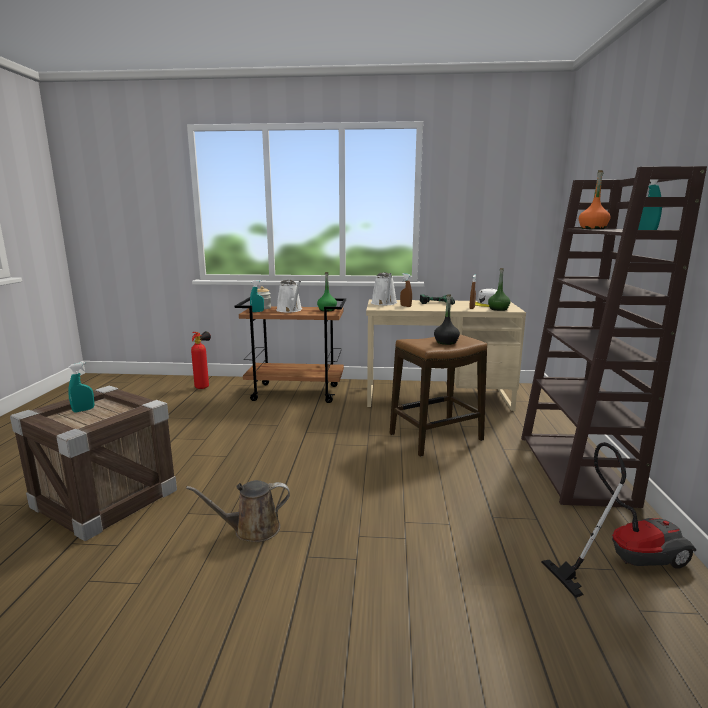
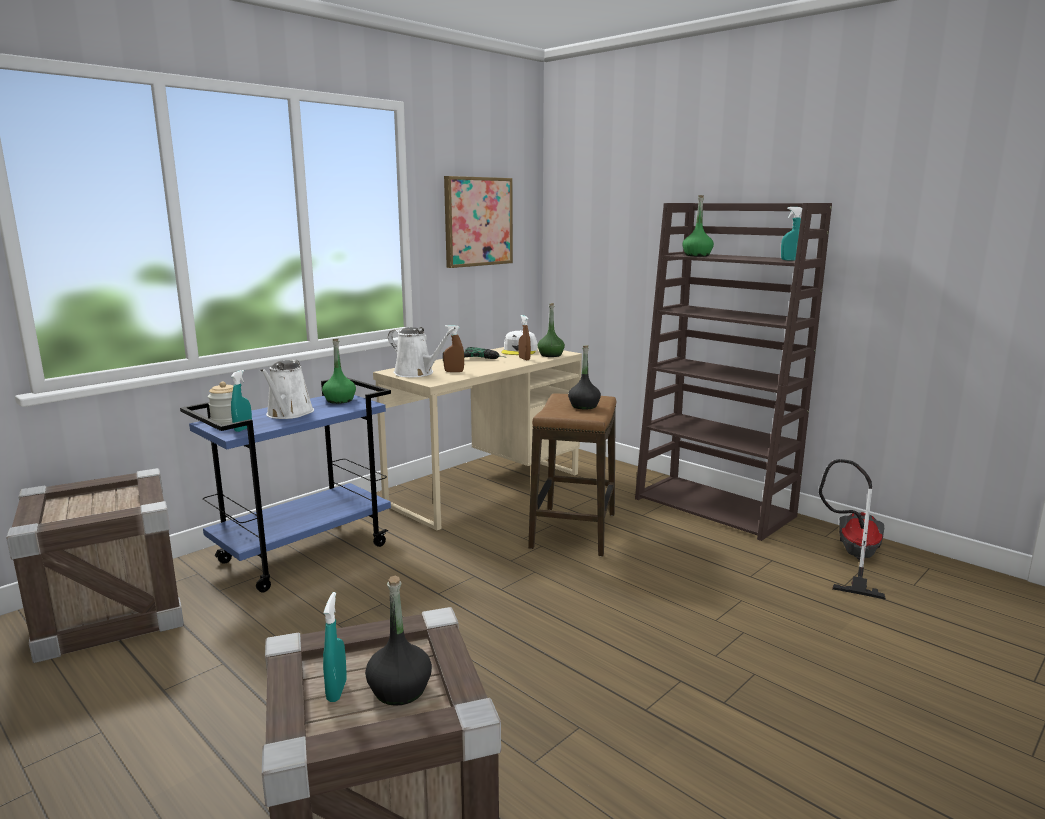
camera: 50 degrees left, 0 degrees up
(91, 419) = (400, 690): none -> black bottle
(204, 387) = (111, 613): fire extinguisher -> crate
(252, 530) = (633, 721): brown watering can -> none
(290, 310) = (288, 414): white watering can -> white watering can turned 75 degrees clockwise
(296, 393) = (305, 553): brown cart -> blue cart
(485, 205) = (478, 221): none -> picture
(592, 228) = (697, 255): orange bottle -> green bottle

